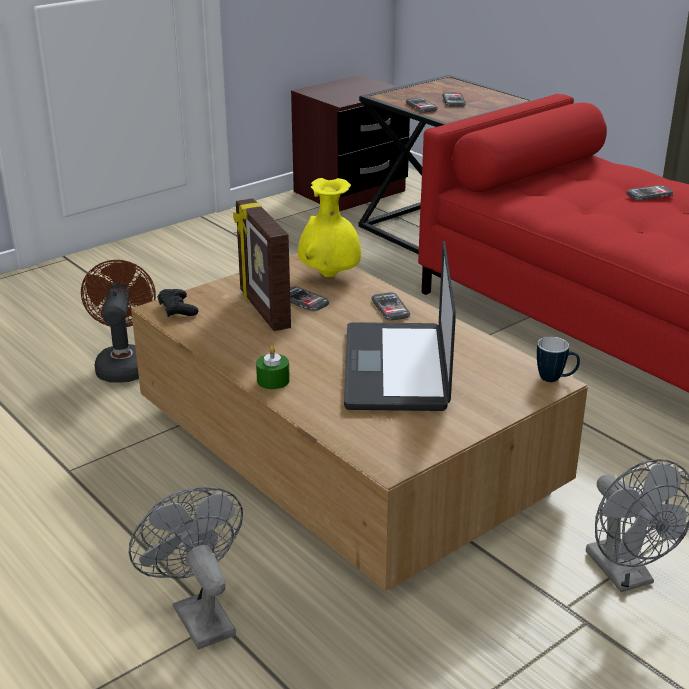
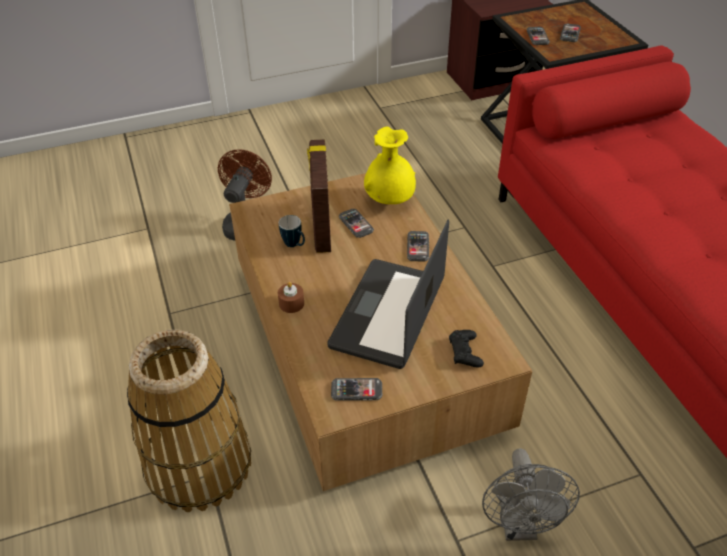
camera: 20 degrees right, 15 degrees up
(177, 309) = (260, 212): black game controller -> black game controller (465, 352)
(198, 614) = (198, 464): grey fan -> basket
(273, 380) = (291, 303): green candle -> brown candle
(555, 379) = (508, 358): mug -> mug (295, 245)
(649, 194) = (697, 172): phone -> phone (356, 390)

